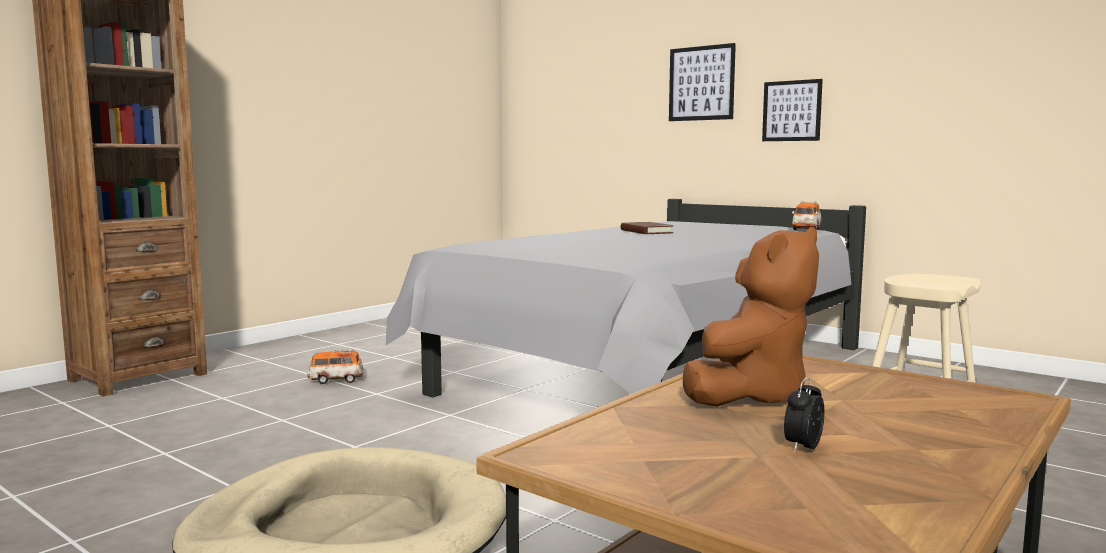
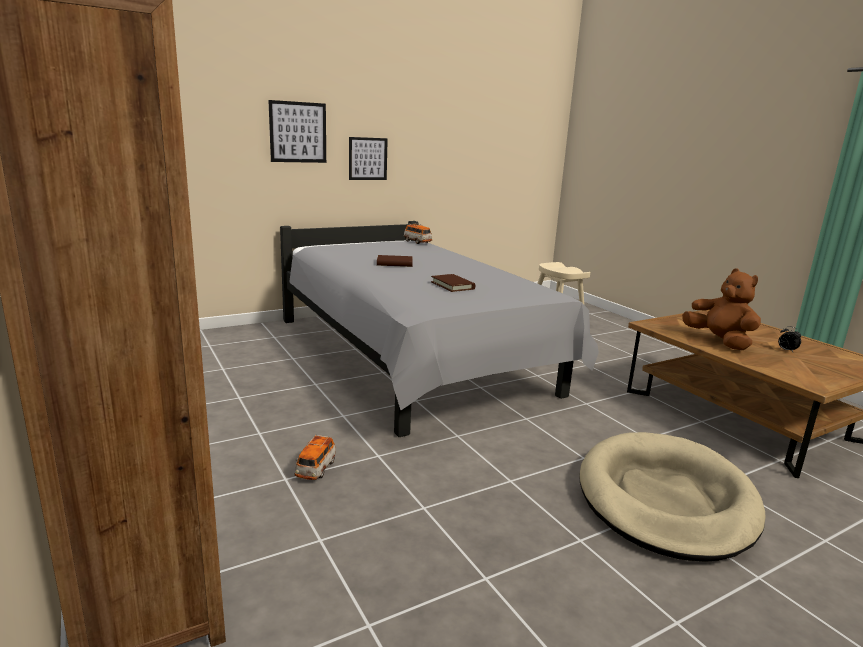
camera: 70 degrees left, 10 degrees up
(579, 243) = (452, 285): none -> brown book

